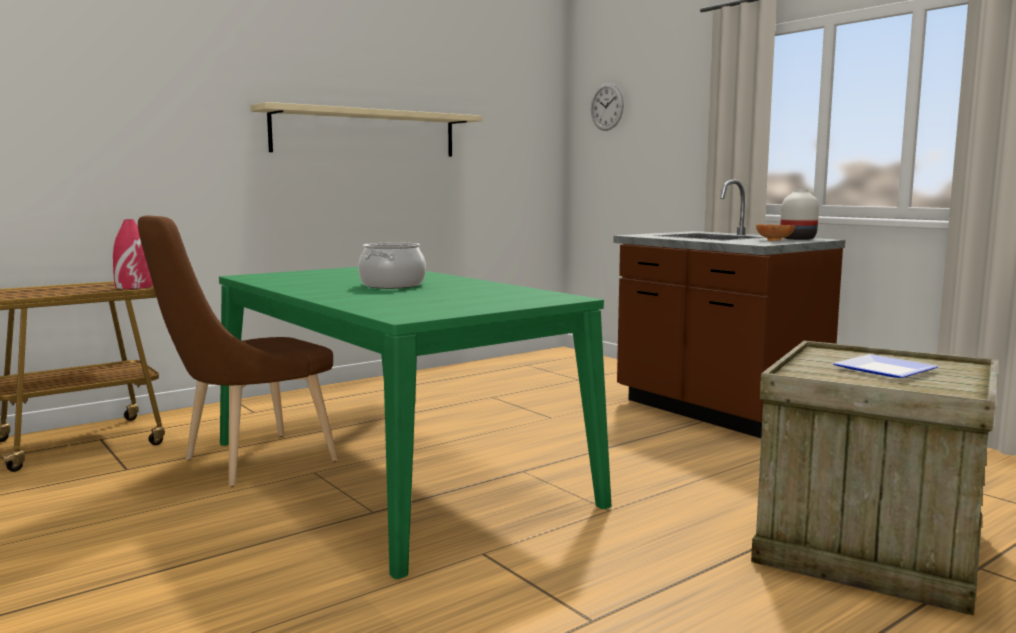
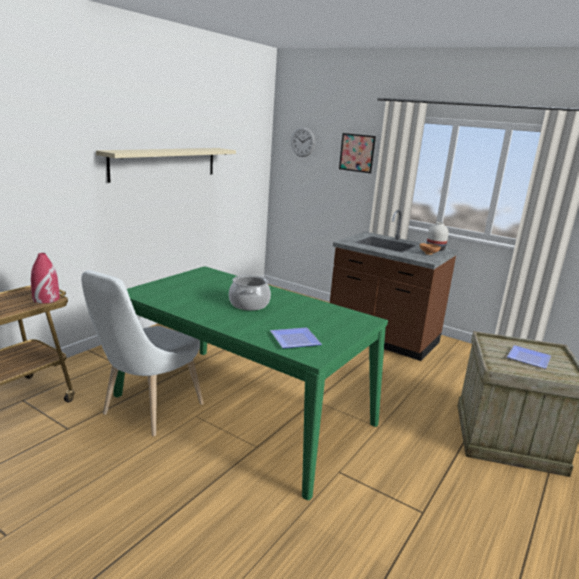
camera: 20 degrees left, 10 degrees up
(249, 462) = (148, 412): brown chair -> white chair
(402, 307) = (294, 341): none -> plate
(683, 107) = (357, 153): none -> picture

